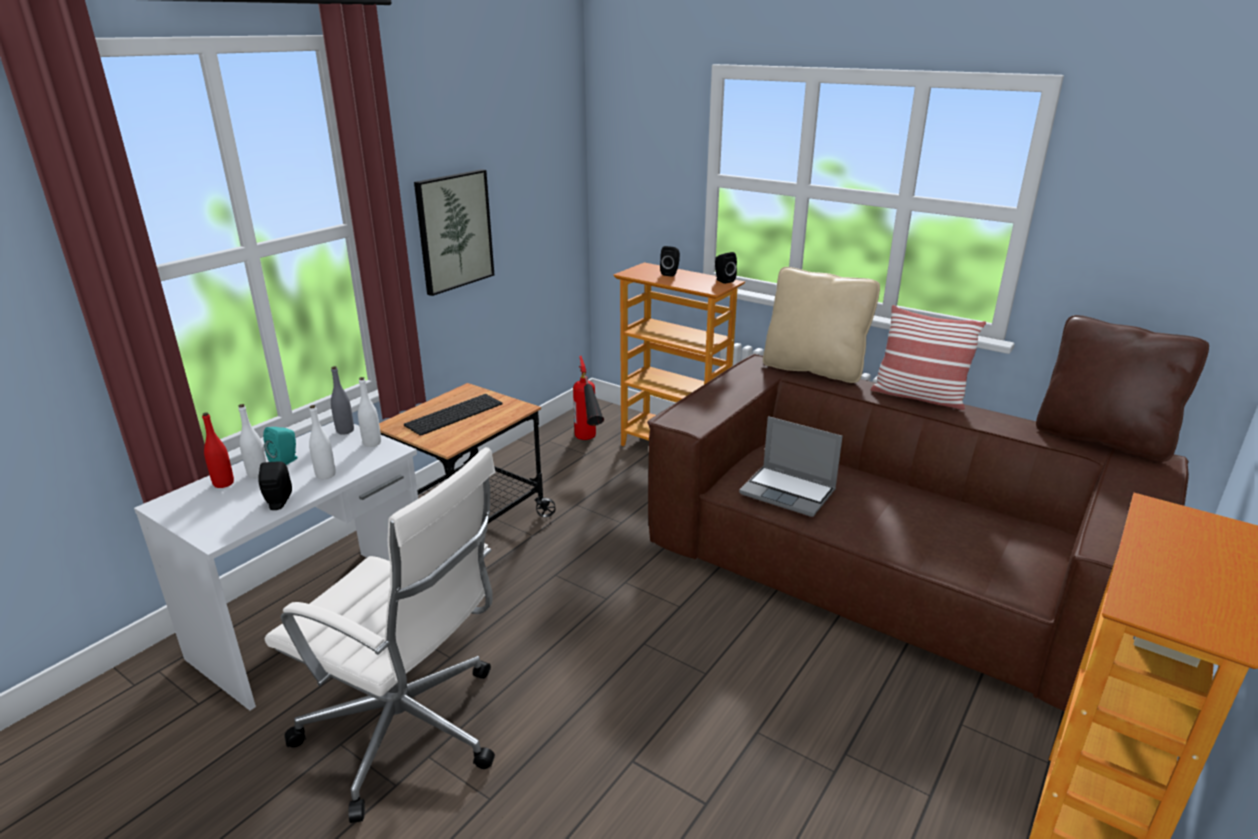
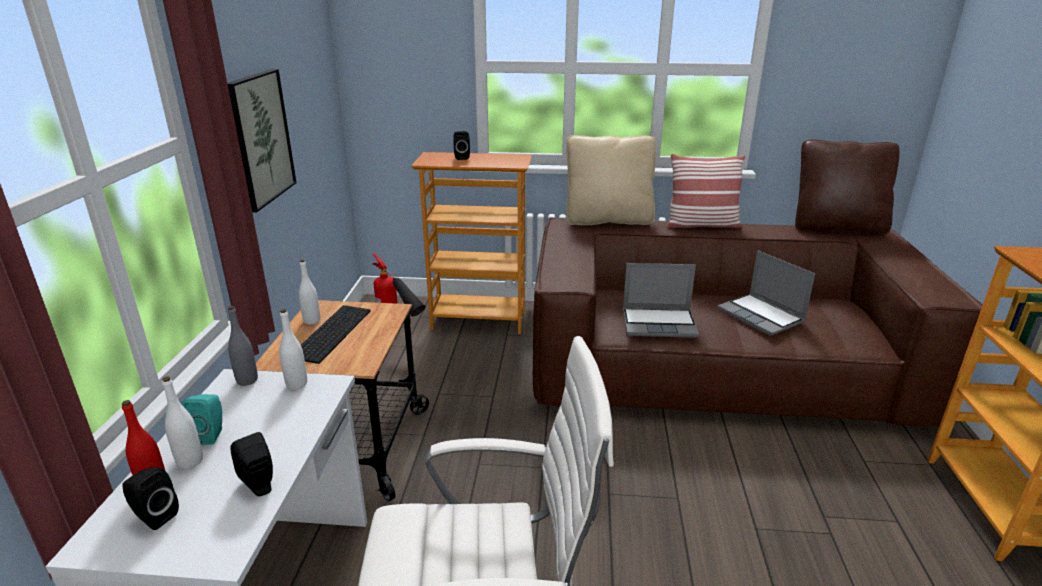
camera: 30 degrees left, 0 degrees up
(325, 475) = (282, 434): white bottle -> white bottle (312, 321)
(723, 280) = (514, 156): black speaker -> black speaker (154, 516)
(919, 518) = (762, 316): none -> laptop

